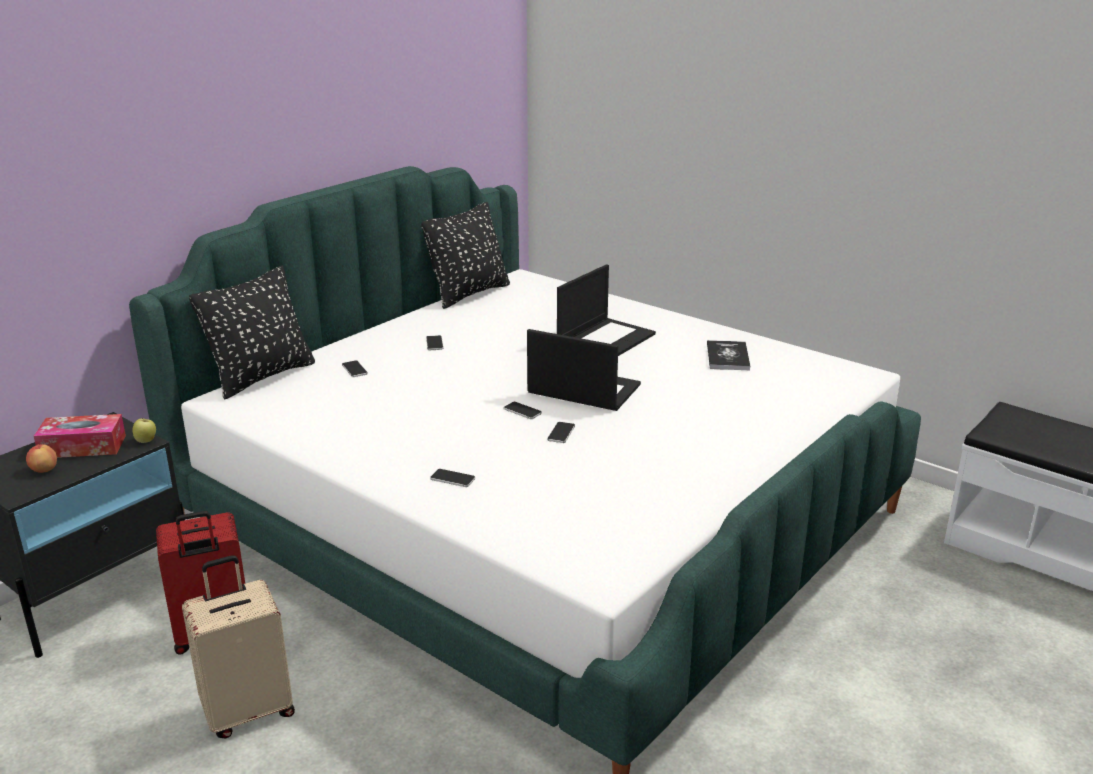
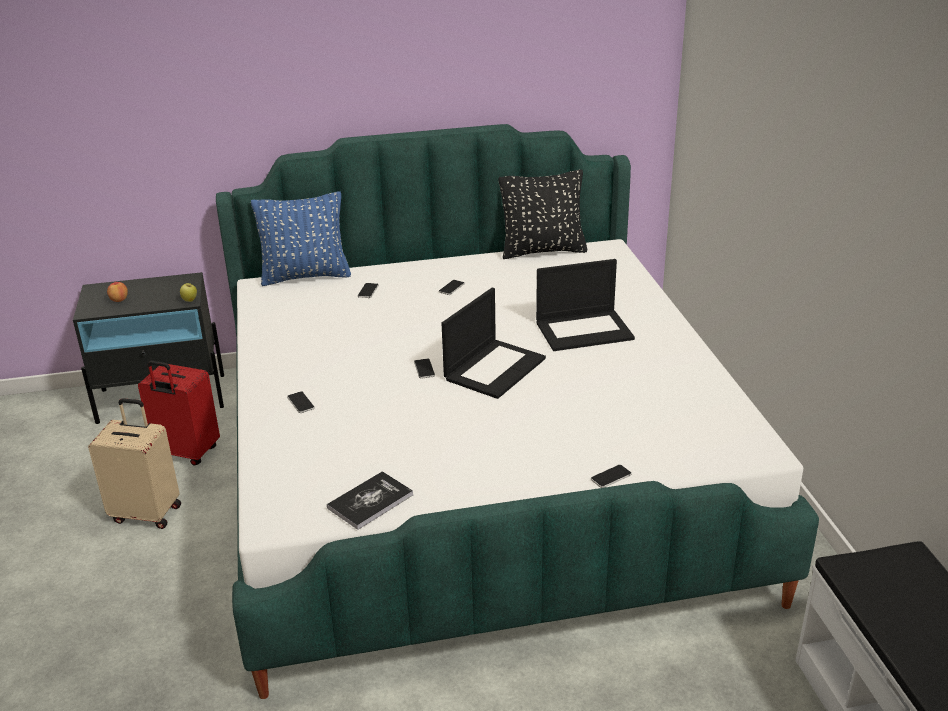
camera: 40 degrees right, 5 degrees up
(83, 447) = (156, 291): tissue box -> none
(262, 377) = (305, 276): black pillow -> blue pillow
(561, 433) = (422, 398): phone -> phone (611, 477)
(582, 389) = (494, 368): laptop -> laptop turned 60 degrees clockwise
(727, 357) = (662, 384): book -> book (370, 501)

